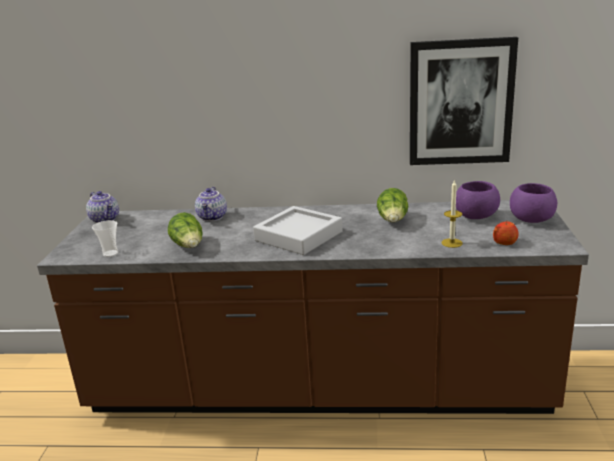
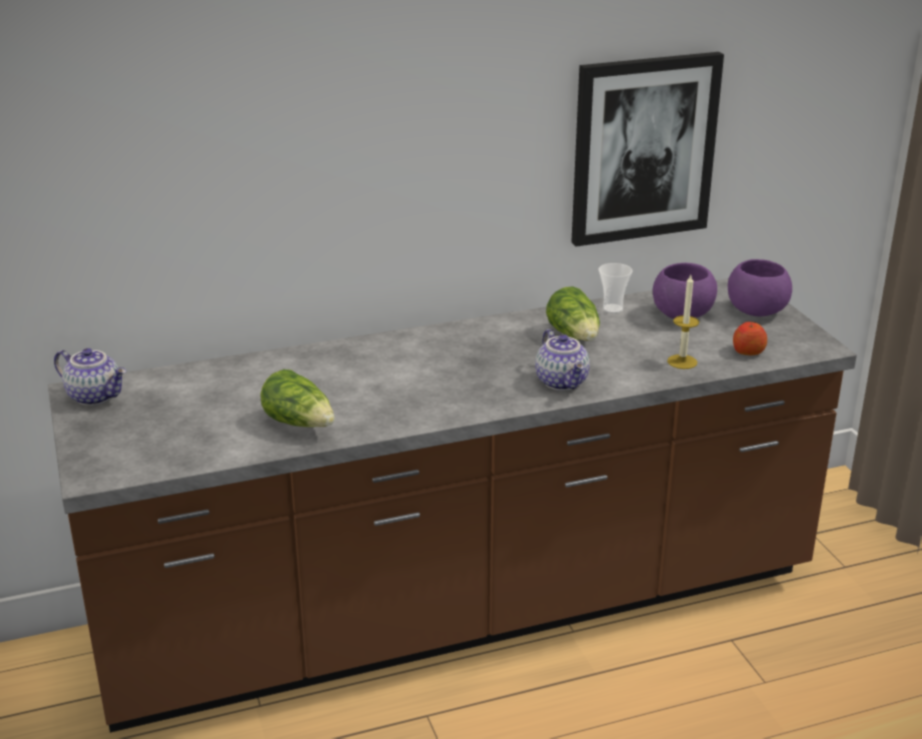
camera: 25 degrees left, 5 degrees up
(110, 253) = (177, 457): cup -> cup (612, 309)
(213, 217) = (288, 367): teapot -> teapot (563, 382)
(298, 236) = (459, 381): grey tray -> none

